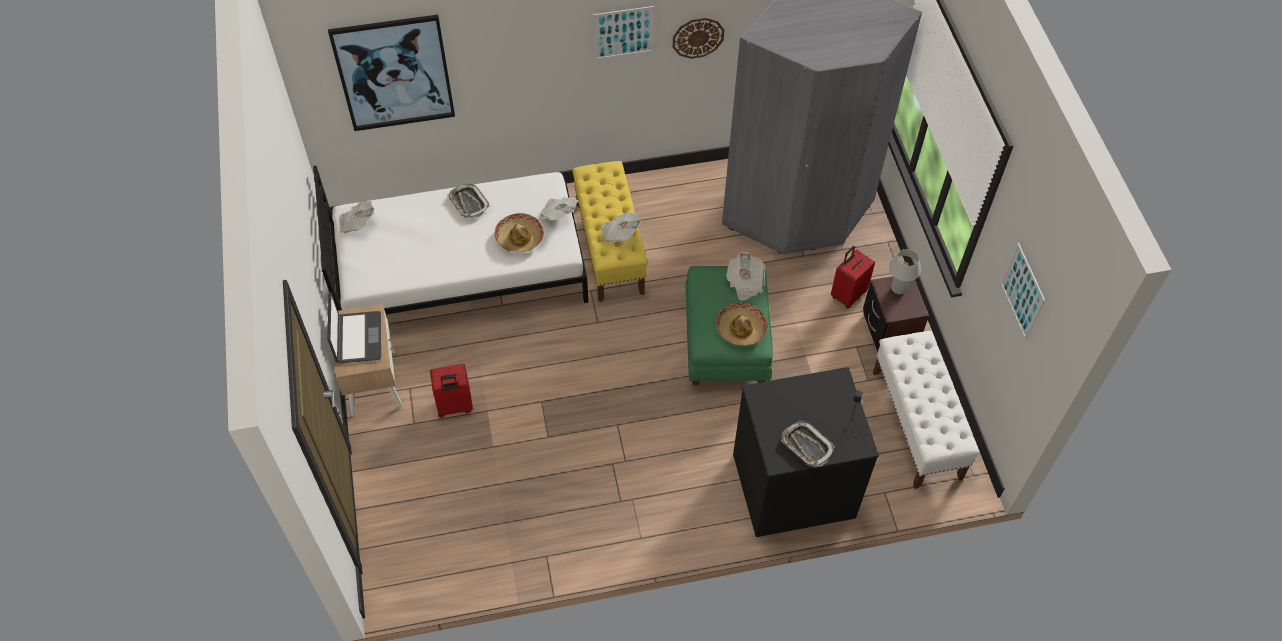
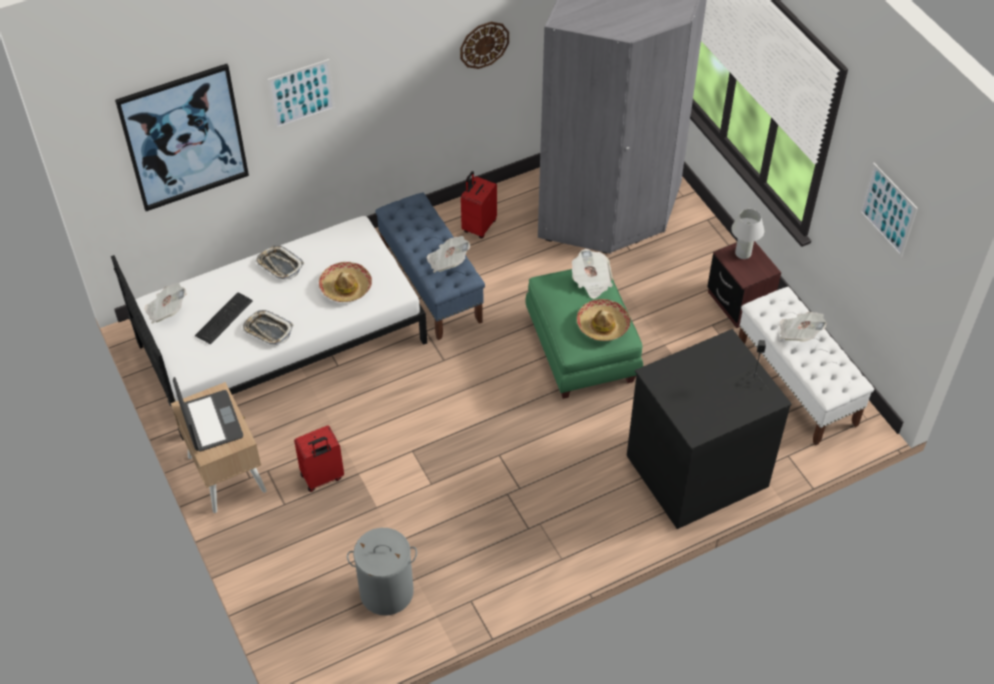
camera: 15 degrees left, 5 degrees down
(402, 242) = (222, 318): none -> keyboard
(475, 528) = (386, 592): none -> grey laundry basket
(558, 214) = (378, 255): newspaper -> newspaper (799, 333)
(609, 248) = (430, 285): yellow bench -> blue bench
(623, 33) = (411, 52): picture -> picture (301, 93)
(806, 446) = (719, 411): tray -> tray (268, 330)
(847, 294) = (686, 277): red suitcase -> red suitcase (478, 226)

